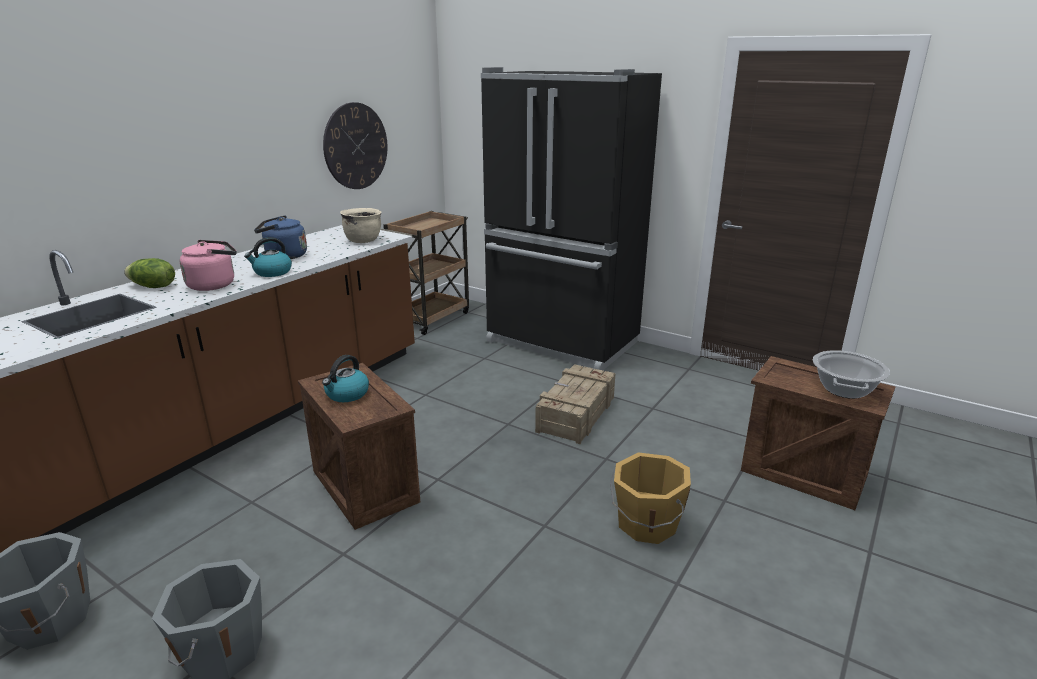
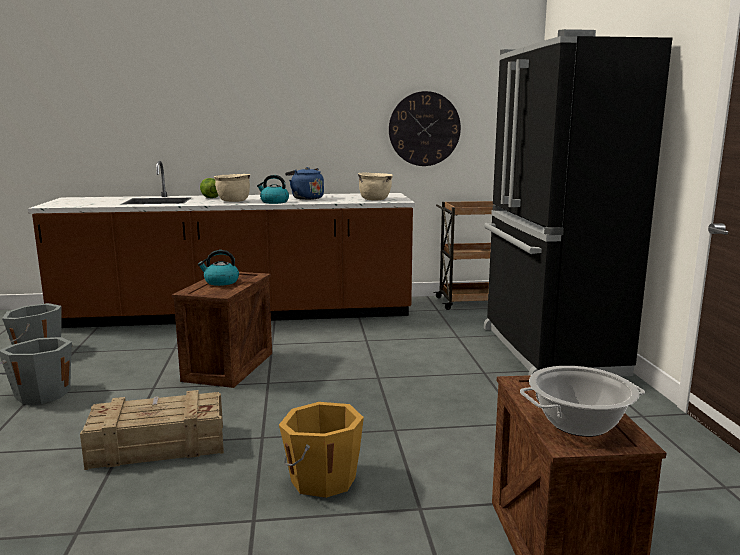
camera: 50 degrees right, 10 degrees down
(214, 285) = (233, 201): pink kettle -> beige cooking pot
(575, 414) = (441, 395): crate -> crate (157, 445)

